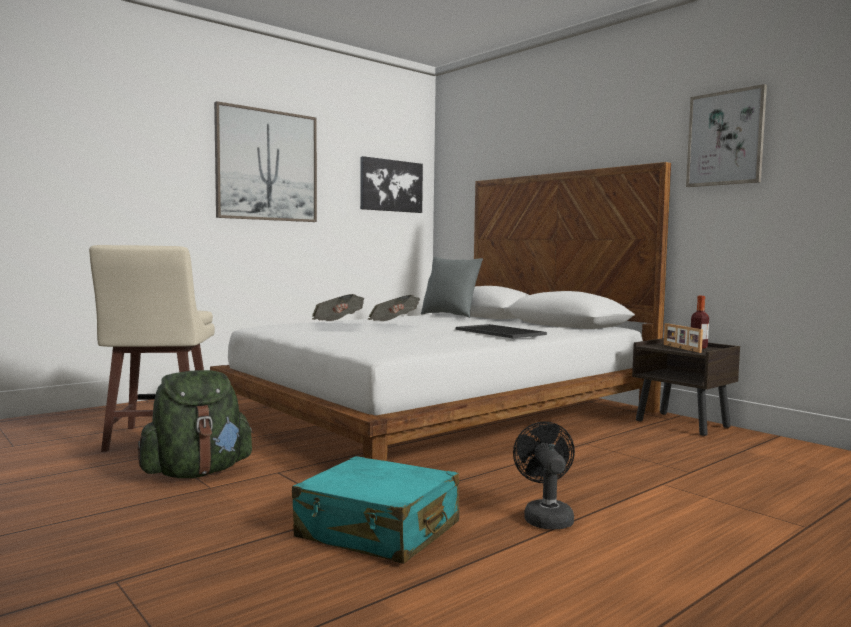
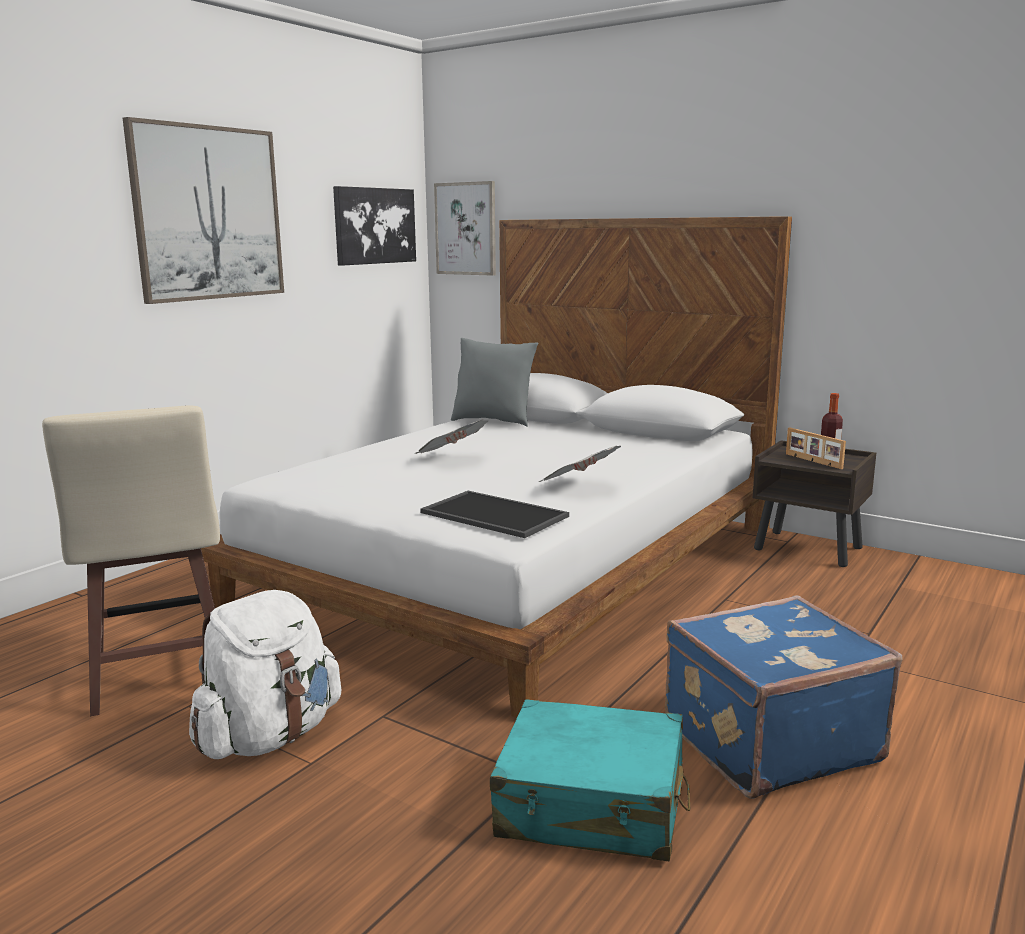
camera: 15 degrees left, 10 degrees up
(197, 472) = (270, 736): green backpack -> white backpack
(337, 323) = (379, 466): newspaper -> newspaper (578, 485)
(498, 332) = (604, 464): tray -> tray (491, 515)
(545, 517) = (767, 740): black fan -> blue suitcase
(725, 138) = (867, 189): picture -> picture (466, 229)

